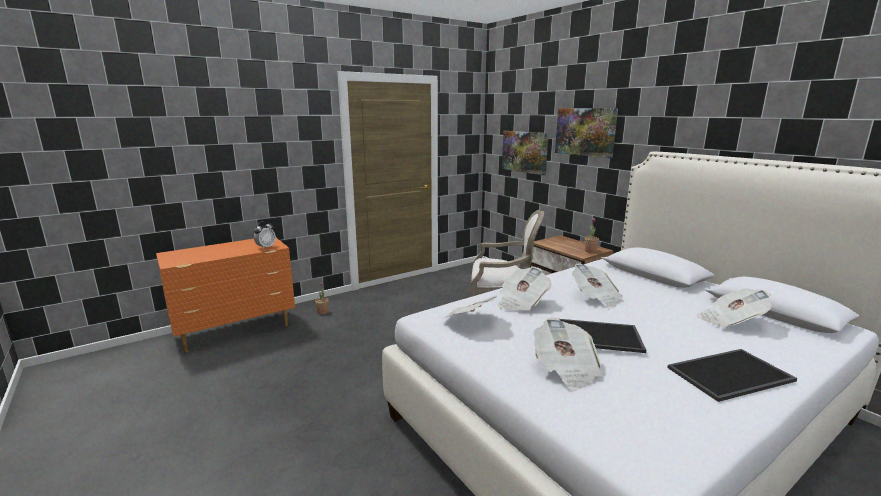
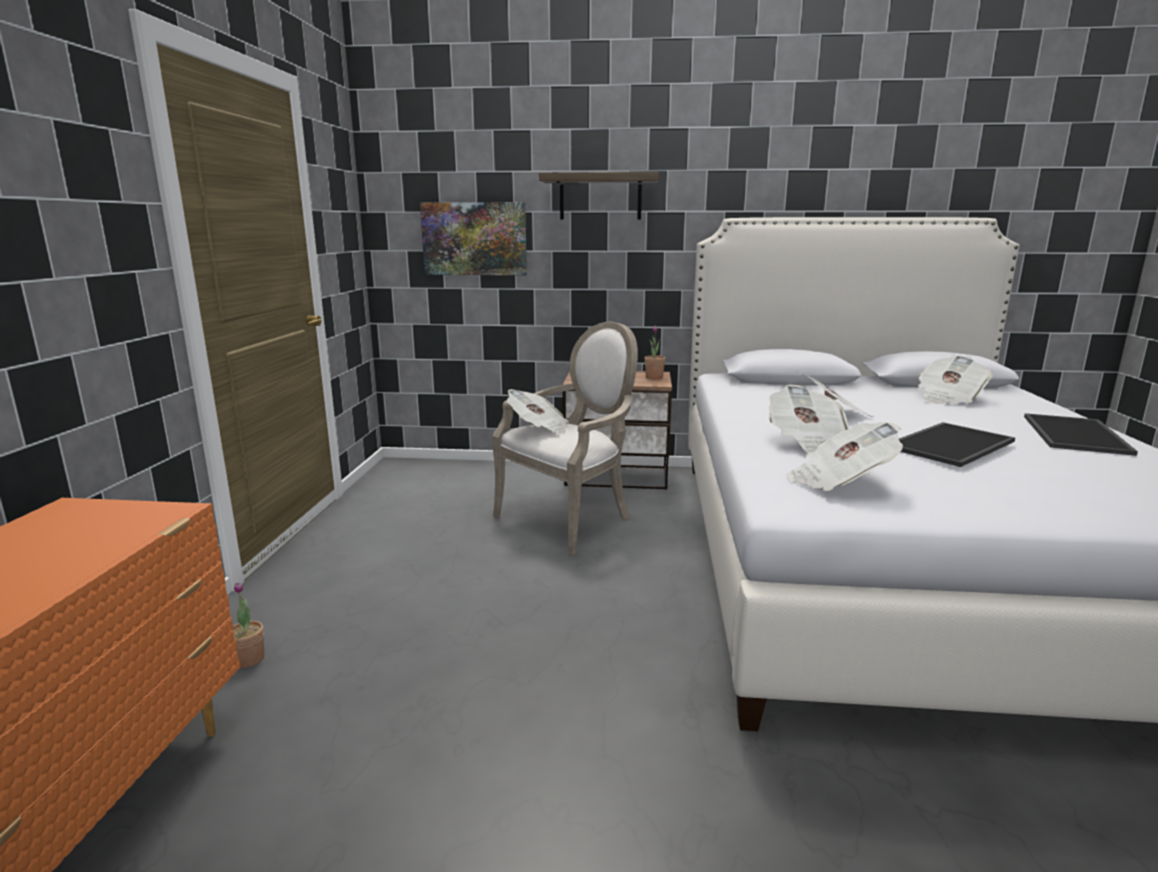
camera: 50 degrees left, 0 degrees up
(266, 247) = (135, 524): alarm clock -> none
(565, 369) = (1036, 483): newspaper -> newspaper (539, 428)
(585, 132) = (600, 197): picture -> shelf

